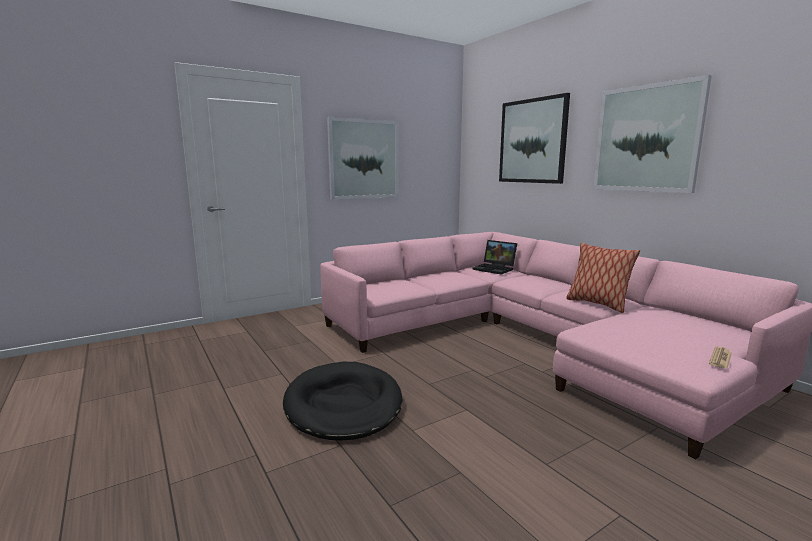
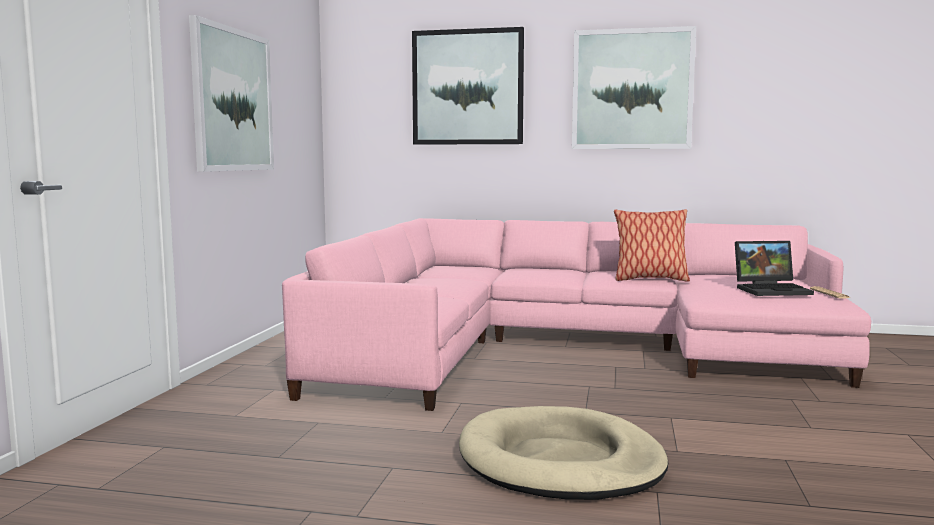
camera: 45 degrees left, 5 degrees down
(343, 405) = (560, 462): black dog bed -> beige dog bed
(495, 269) = (464, 267): laptop -> laptop (772, 290)

